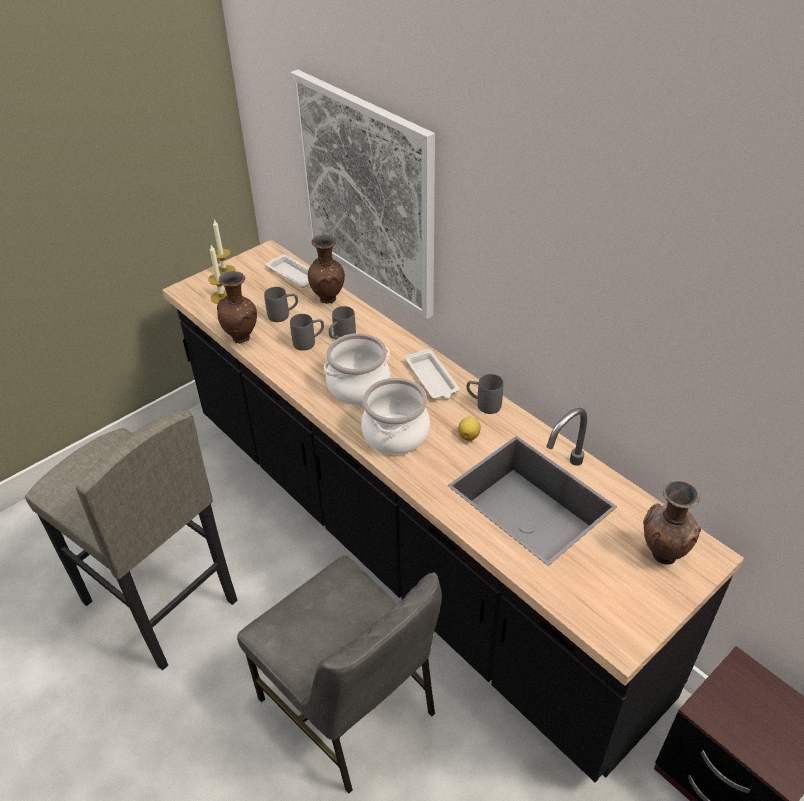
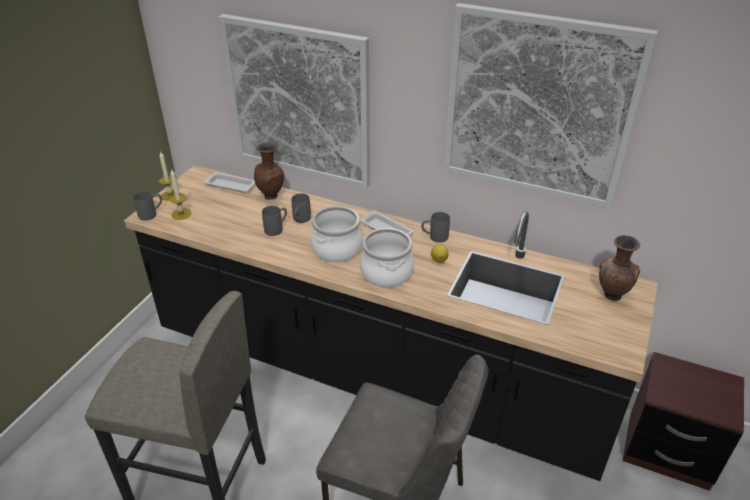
camera: 25 degrees left, 5 degrees down
(242, 338) = (220, 239): brown vase -> none
(283, 315) = (242, 215): grey mug -> grey mug (151, 214)
(614, 274) = (538, 107): none -> picture

